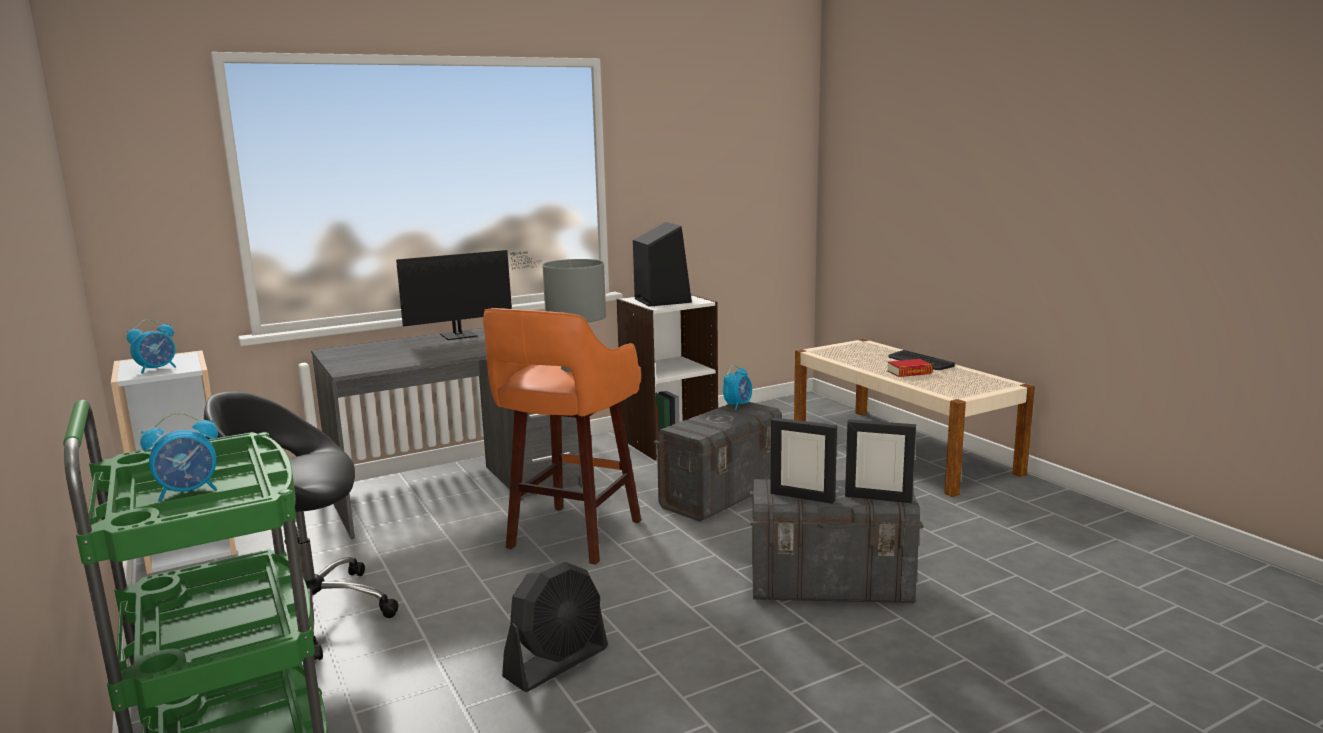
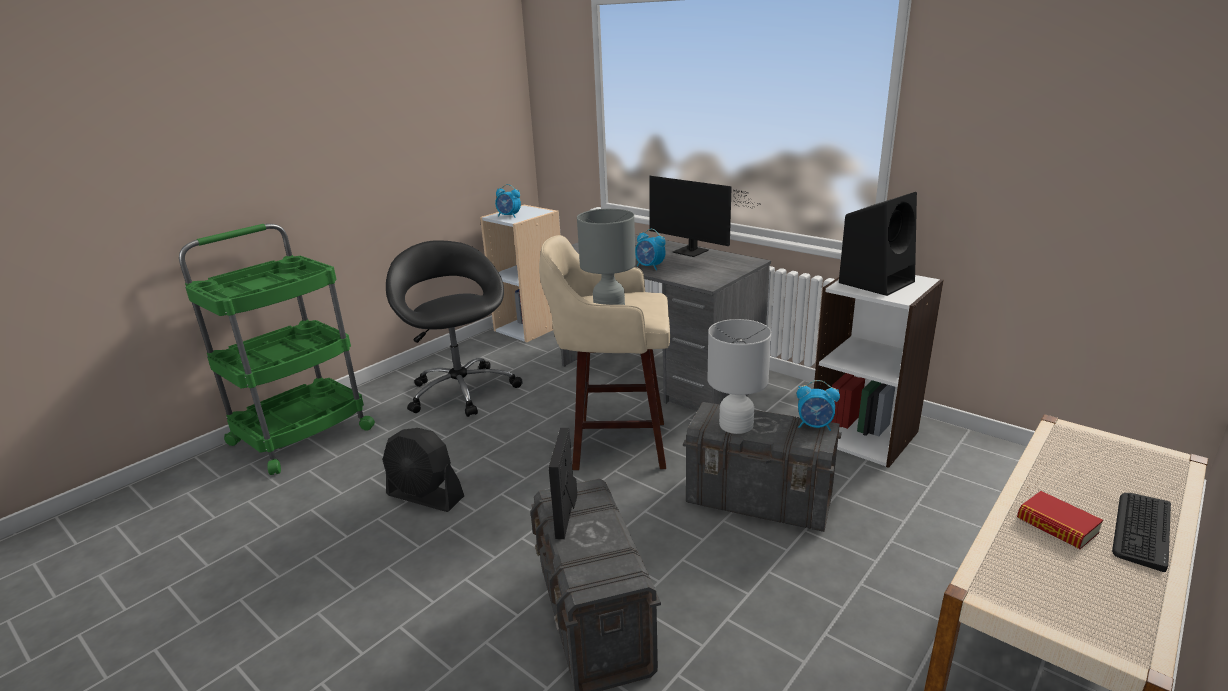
camera: 70 degrees right, 10 degrees up
(189, 492) = (262, 284): alarm clock -> alarm clock (650, 267)
(571, 537) = (614, 445): orange stool -> beige stool
(711, 425) = (735, 425): none -> grey table lamp
(878, 497) = (584, 569): picture frame -> none

